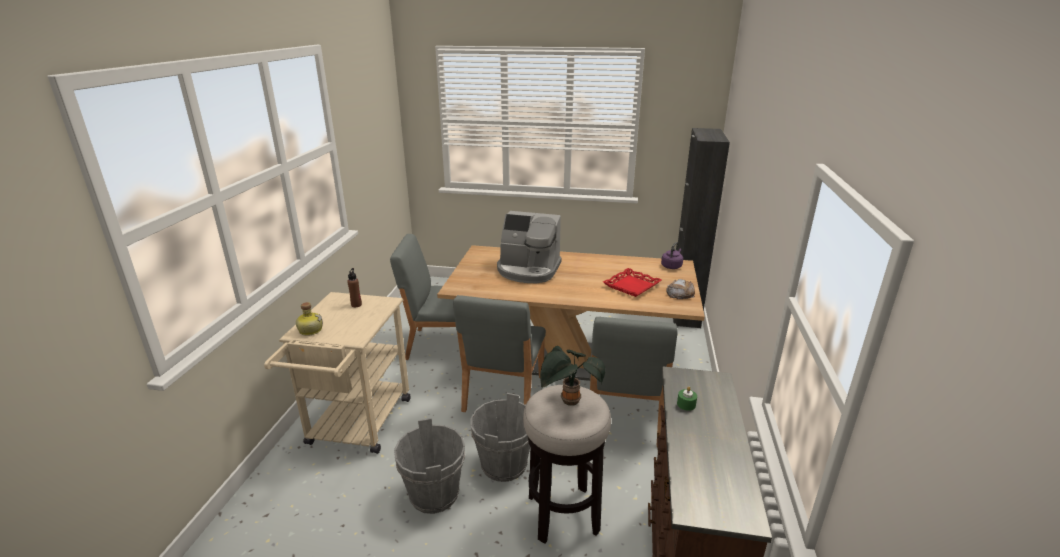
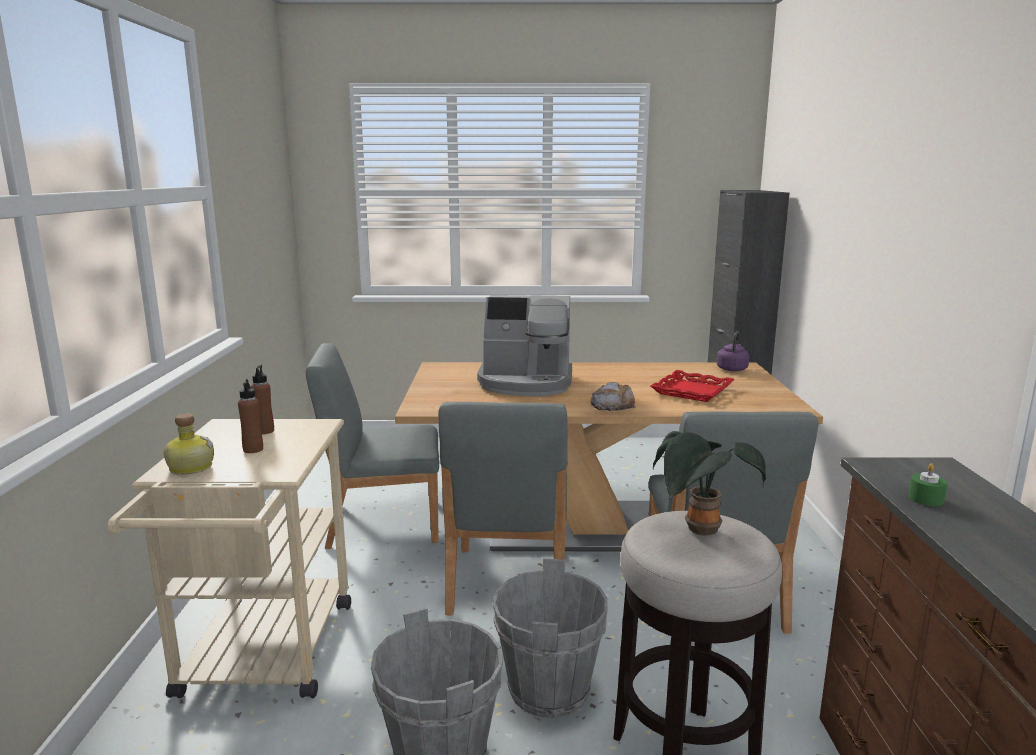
camera: 10 degrees left, 10 degrees down
(346, 319) = (253, 449): none -> brown bottle
(680, 293) = (768, 395): bread -> bread (612, 405)

